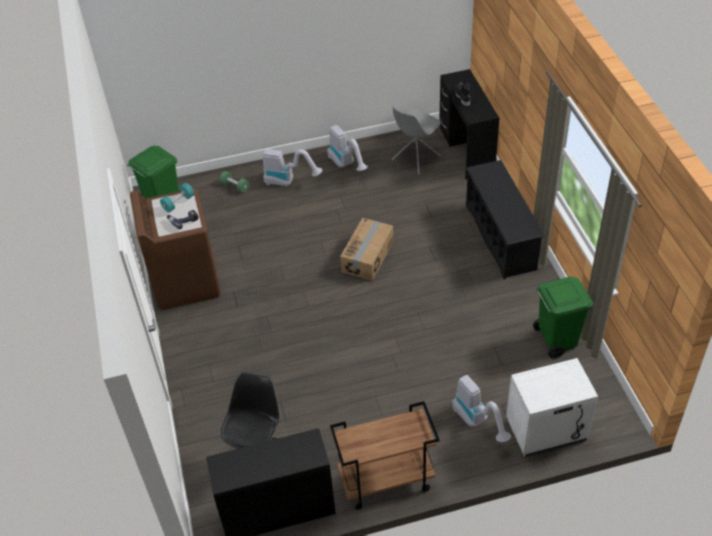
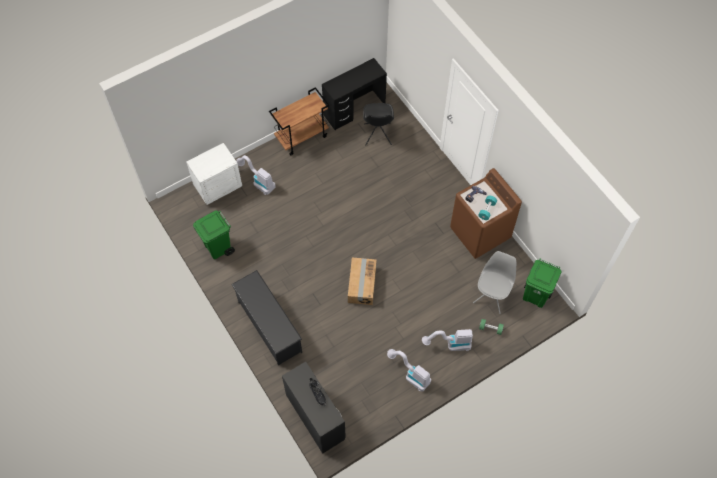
camera: 160 degrees right, 15 degrees up
(415, 158) = (356, 396): grey chair -> grey chair (492, 295)

